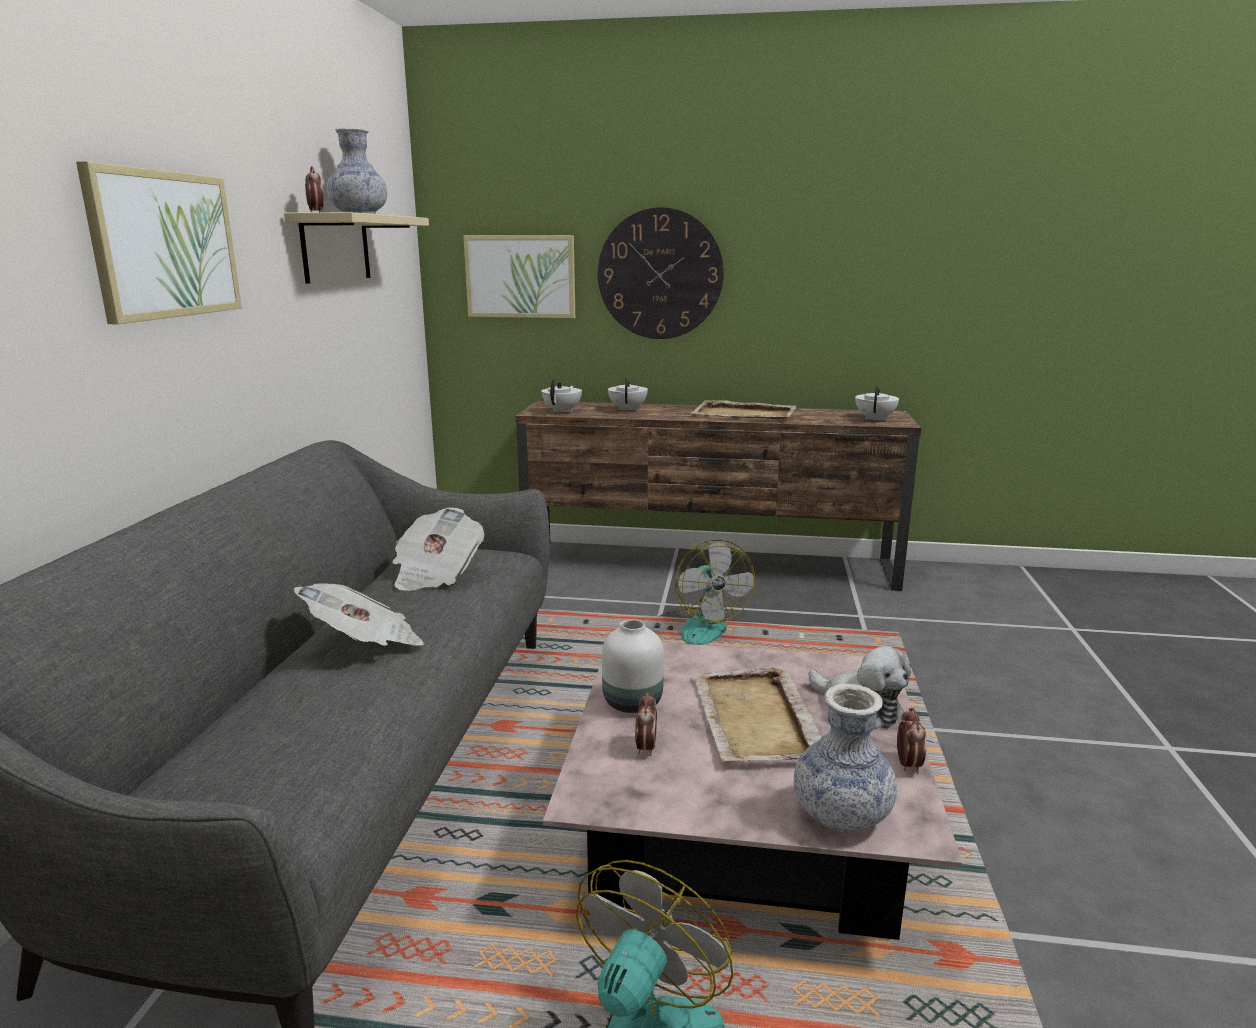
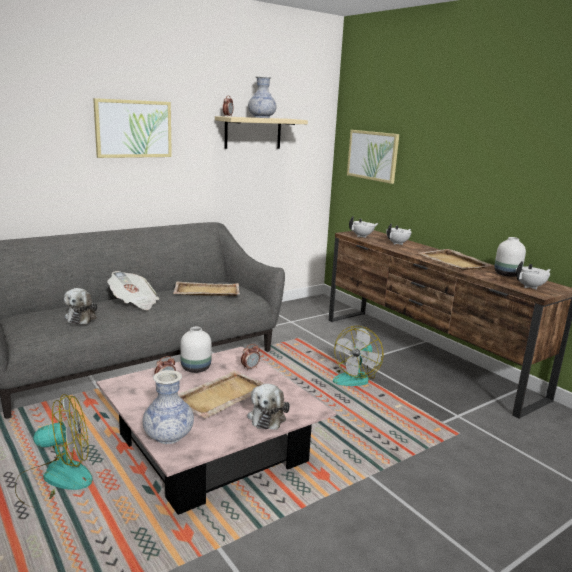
camera: 45 degrees right, 0 degrees up
(330, 716) = (82, 317): none -> plush toy
(436, 573) = (206, 291): newspaper -> beige tray
(660, 274) = (438, 163): wall clock -> none
(821, 413) = (506, 274): none -> white vase
(908, 764) = (231, 442): alarm clock -> alarm clock (250, 368)

